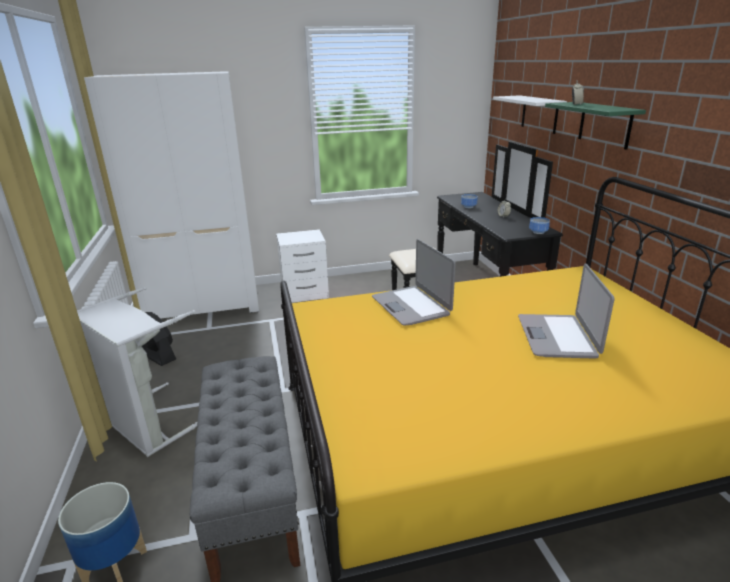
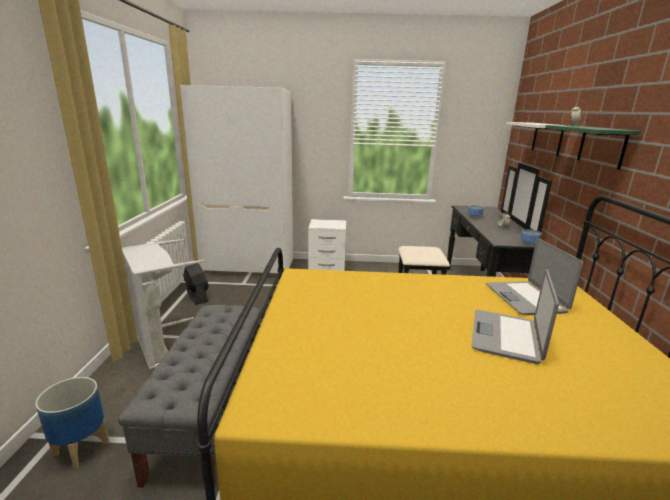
camera: 15 degrees right, 5 degrees down
(411, 306) = (381, 286): laptop -> laptop (525, 298)

